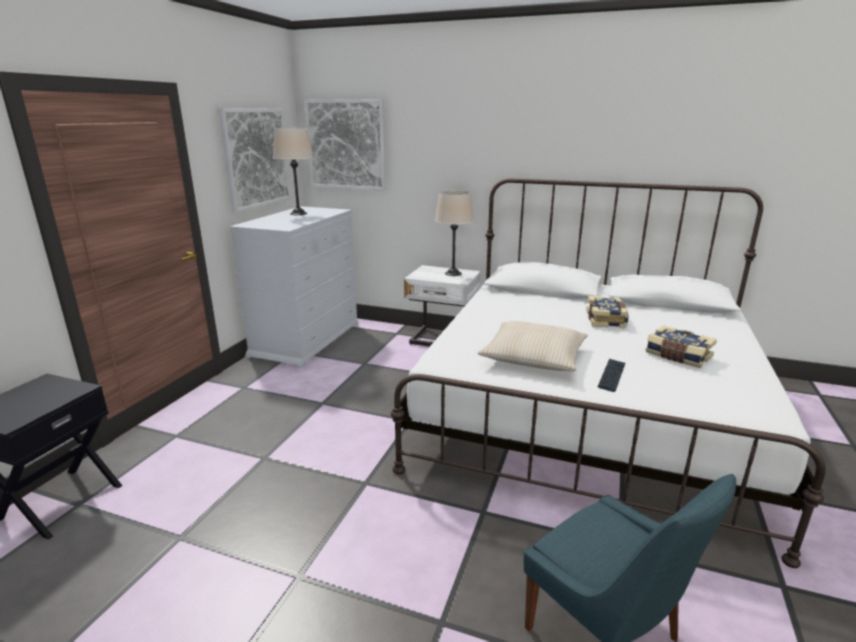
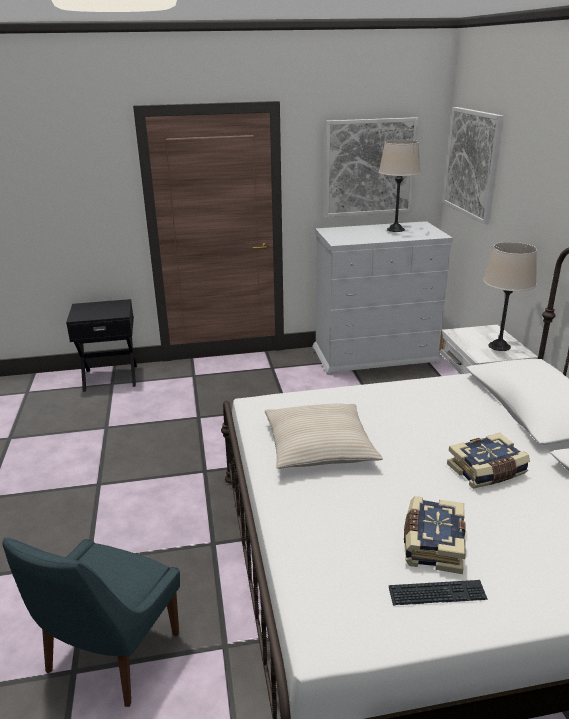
camera: 60 degrees right, 5 degrees up
(611, 375) = (322, 502): keyboard -> keyboard (437, 594)

